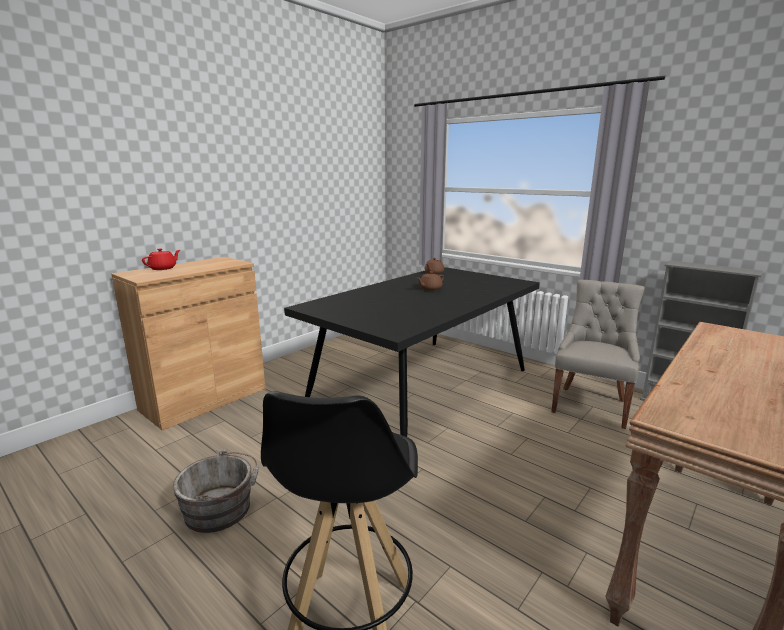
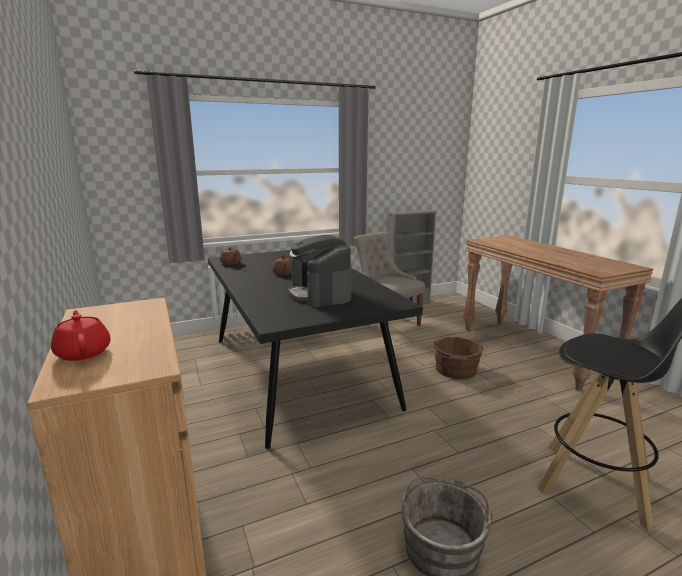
camera: 65 degrees left, 0 degrees up
(388, 306) = (320, 294): none -> coffee machine
(529, 477) = (456, 370): none -> brown bucket

